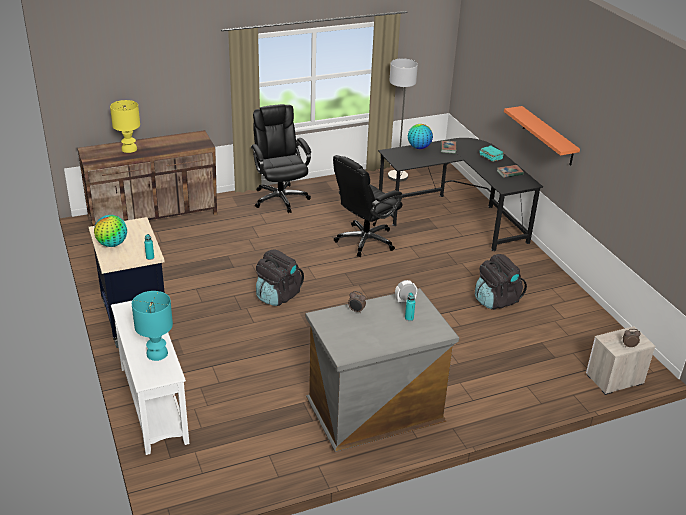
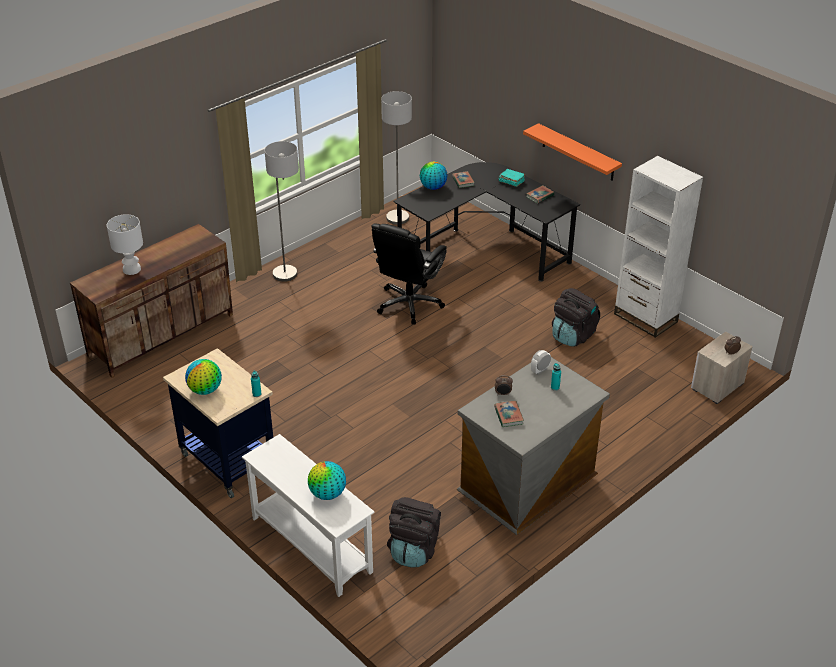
camera: 20 degrees left, 5 degrees up
(129, 149) = (131, 270): yellow table lamp -> white table lamp
(156, 354) = (327, 494): turquoise table lamp -> globe
(278, 296) = (359, 391): black backpack -> black backpack (414, 549)
(280, 199) = (289, 277): black office chair -> grey floor lamp
(348, 330) = (508, 415): none -> book
(574, 303) = (645, 318): none -> white bookcase

